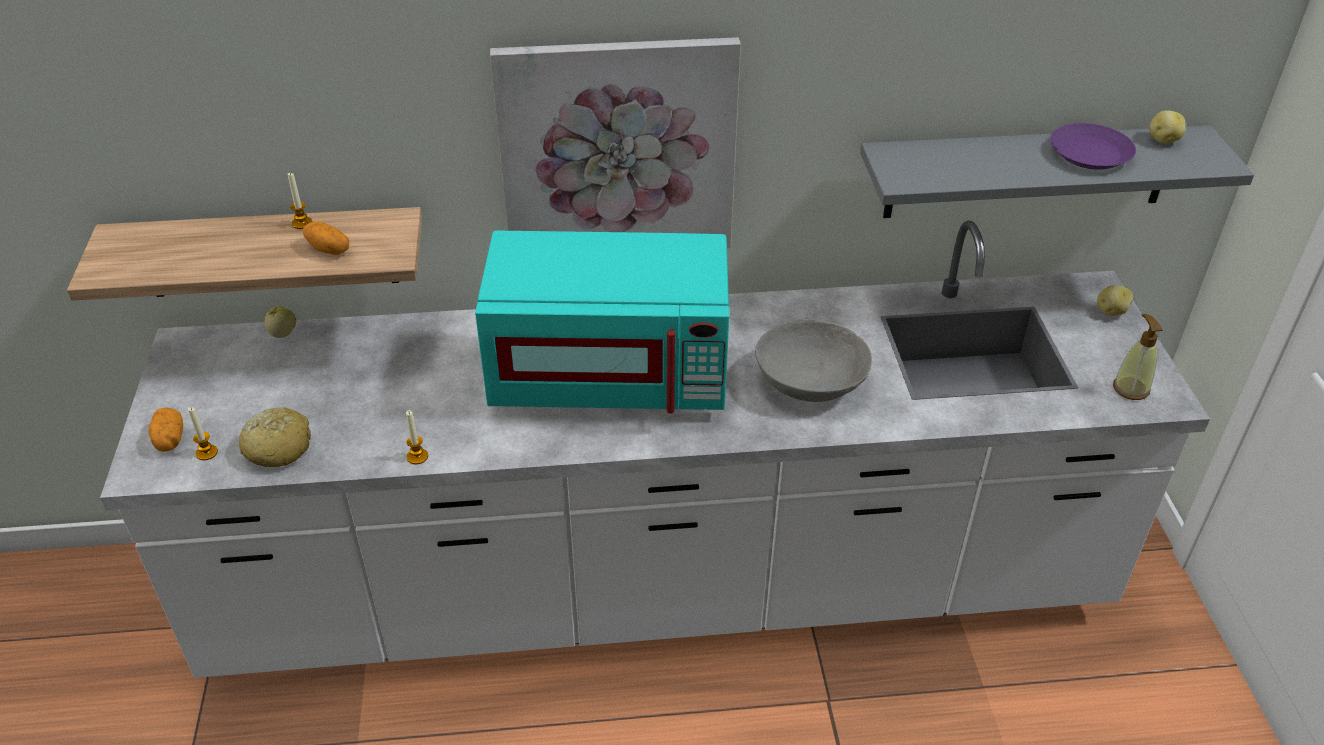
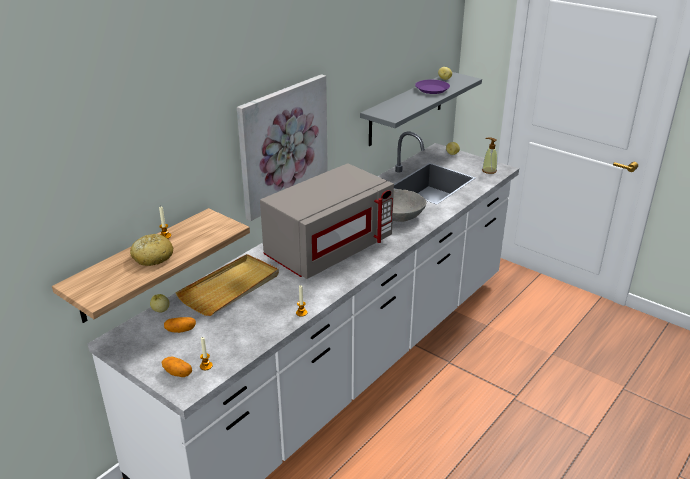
camera: 45 degrees left, 10 degrees down
(278, 447) = (236, 345): bread -> bread (152, 257)
(329, 249) = (197, 238): potato -> potato (180, 330)
(399, 353) = (230, 287): none -> beige tray
(611, 374) = (328, 249): turquoise microwave -> grey microwave

